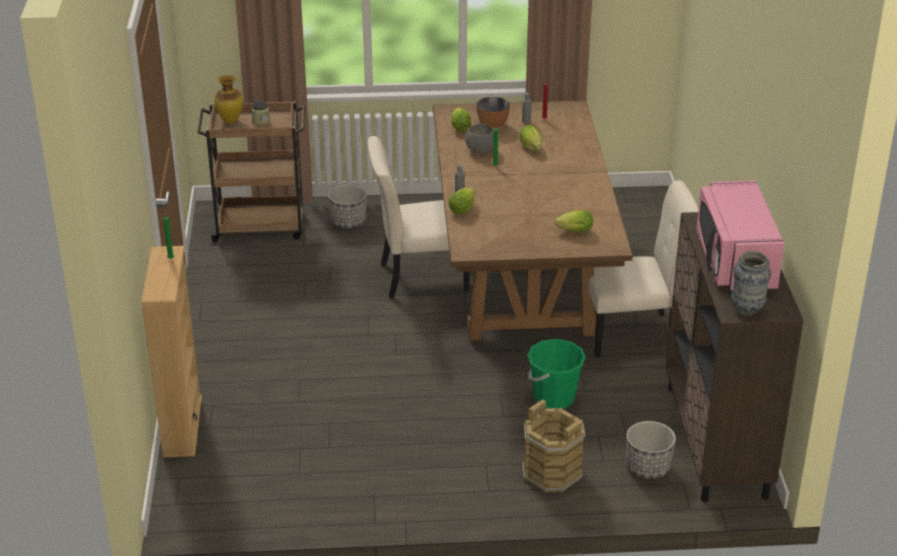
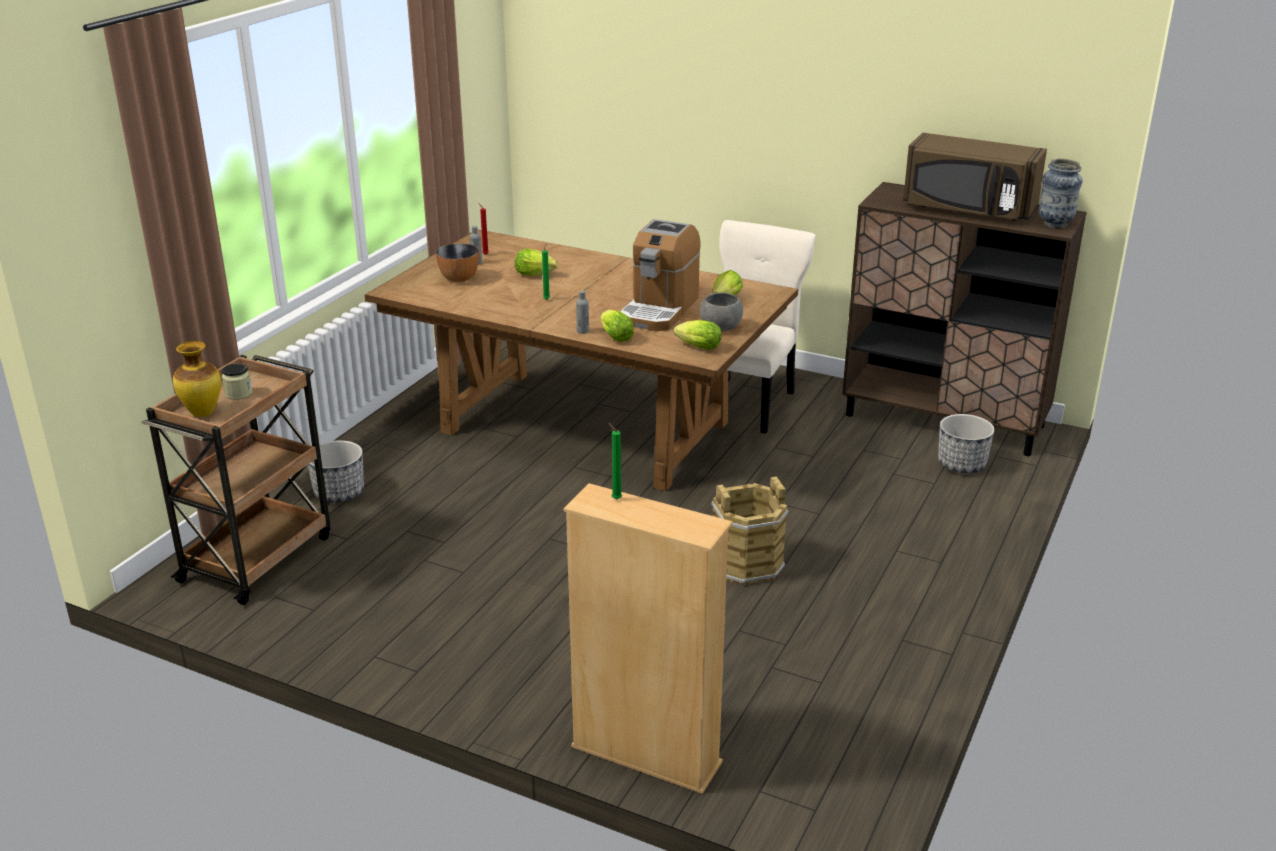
camera: 60 degrees left, 5 degrees down
(419, 277) = (512, 483): beige chair -> none
(460, 127) = (437, 294): lettuce -> lettuce (696, 347)
(480, 150) = (504, 298): grey bowl -> grey bowl (721, 328)
(526, 211) = (659, 310): none -> coffee machine
(551, 473) = (936, 517): brown bucket -> brown bucket (747, 565)
(554, 397) = (811, 476): green bucket -> none
(734, 262) = (968, 209): pink microwave -> brown microwave

